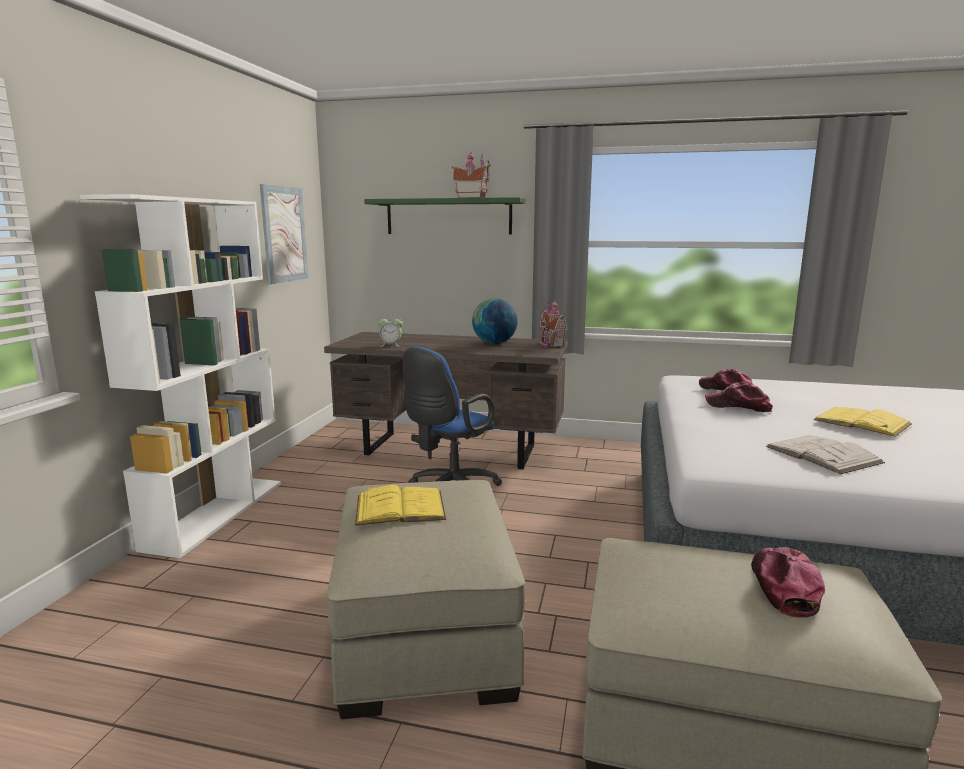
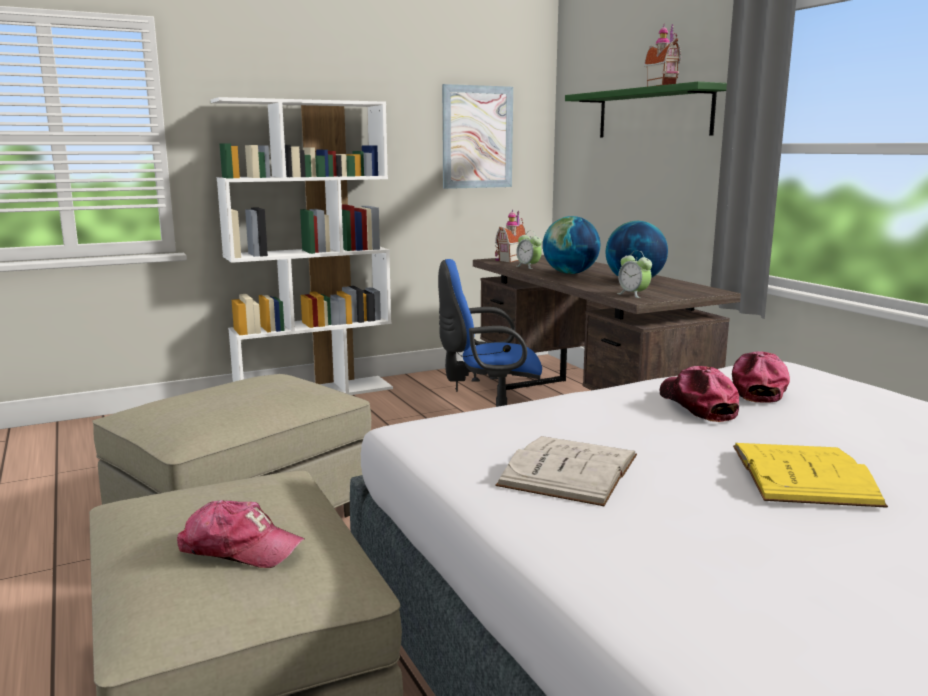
camera: 50 degrees right, 0 degrees up
(400, 507) = (236, 387): yellow book -> none
(437, 345) = (570, 273): none -> globe
(531, 352) = (633, 295): none -> alarm clock
(550, 344) = (693, 292): toy house -> toy house (508, 260)
(783, 587) = (239, 548): cap -> cap turned 45 degrees clockwise

